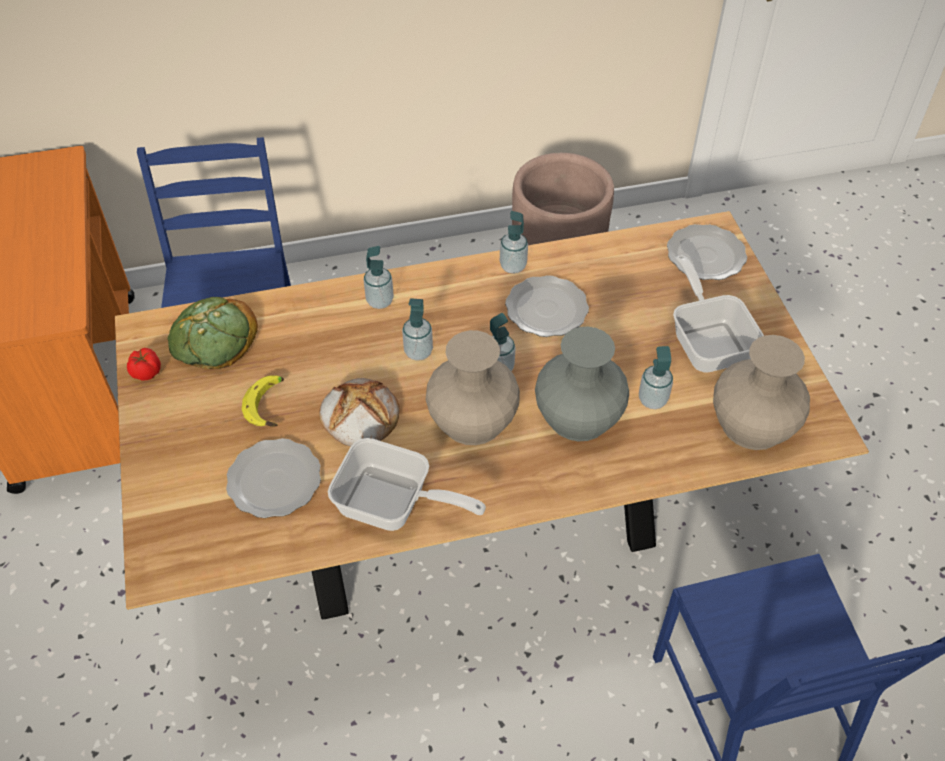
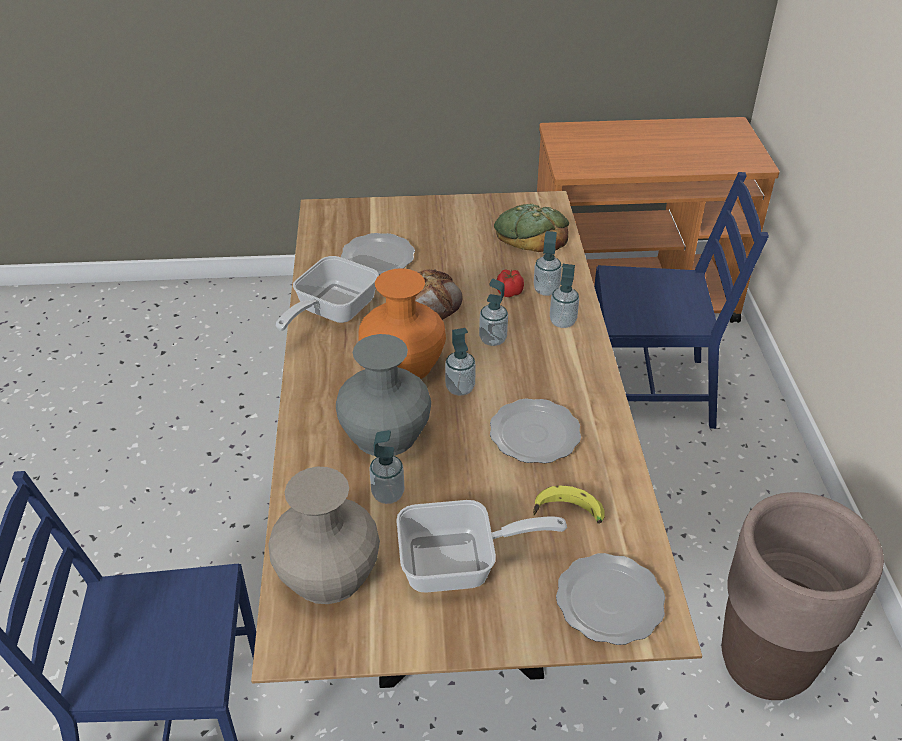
camera: 100 degrees right, 10 degrees down
(146, 372) = (502, 204): tomato -> tomato (509, 292)
(270, 405) = (452, 257): banana -> banana (567, 514)
(472, 420) = (403, 364): beige vase -> orange vase
(513, 266) = (603, 417): soap dispenser -> soap dispenser (546, 290)

